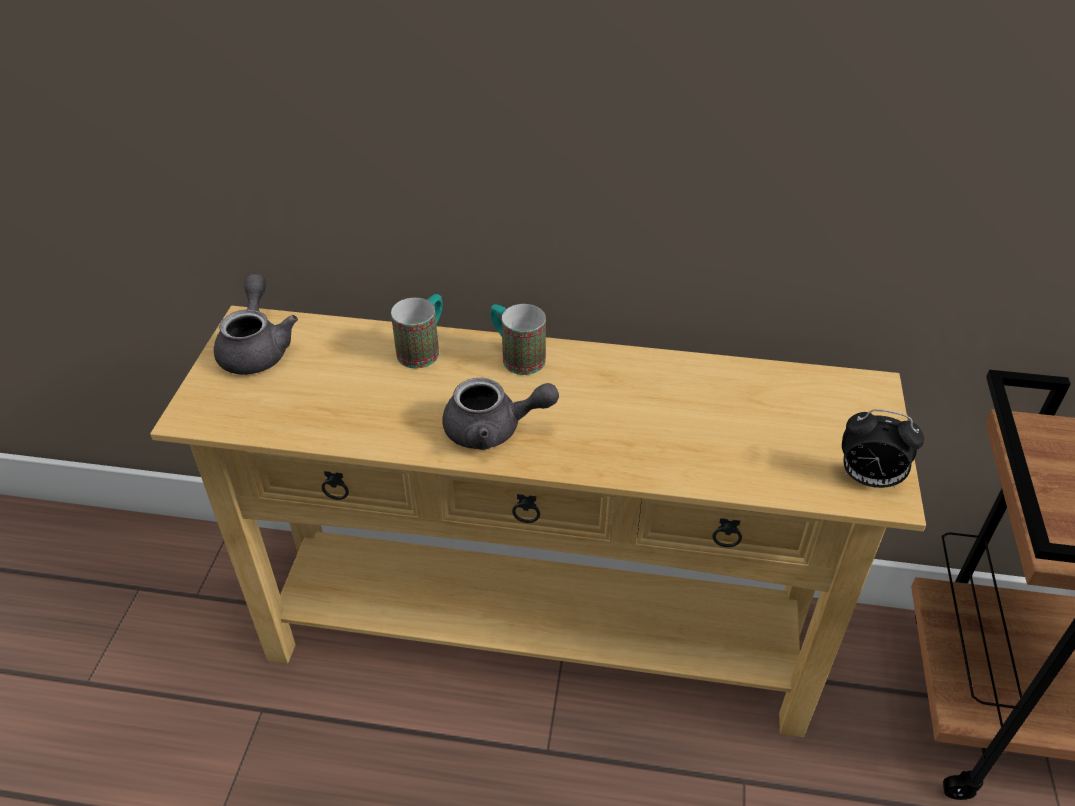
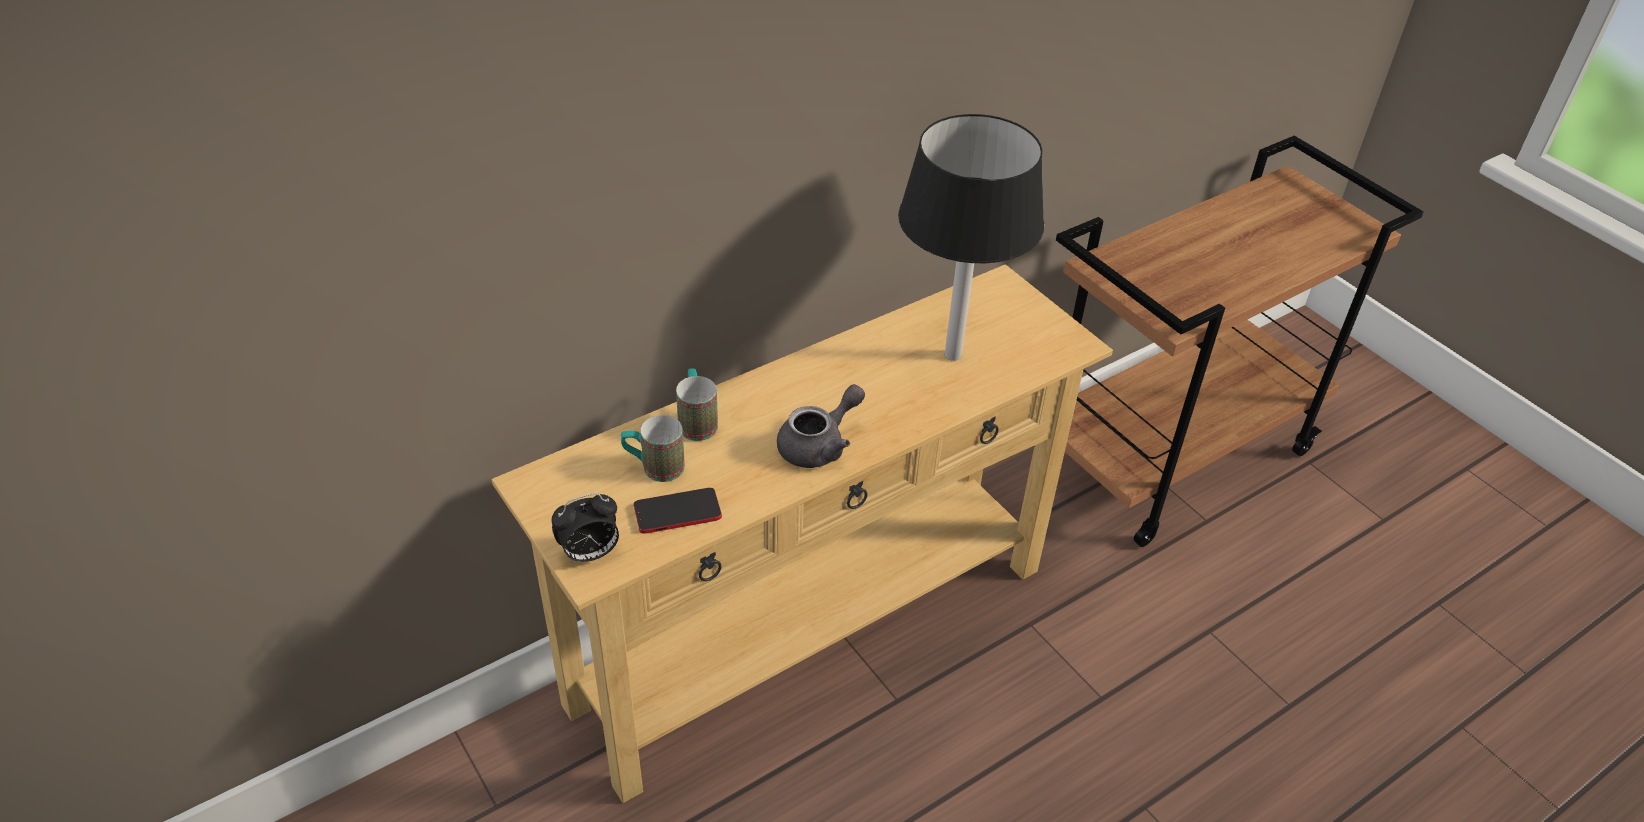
camera: 45 degrees left, 0 degrees up
(257, 348) = (567, 496): grey teapot -> none
(310, 411) = (677, 512): none -> phone
(516, 356) = (768, 387): mug -> mug (654, 467)
(727, 425) = (952, 354): none -> black table lamp
(868, 479) = (1059, 341): alarm clock -> alarm clock (590, 554)

